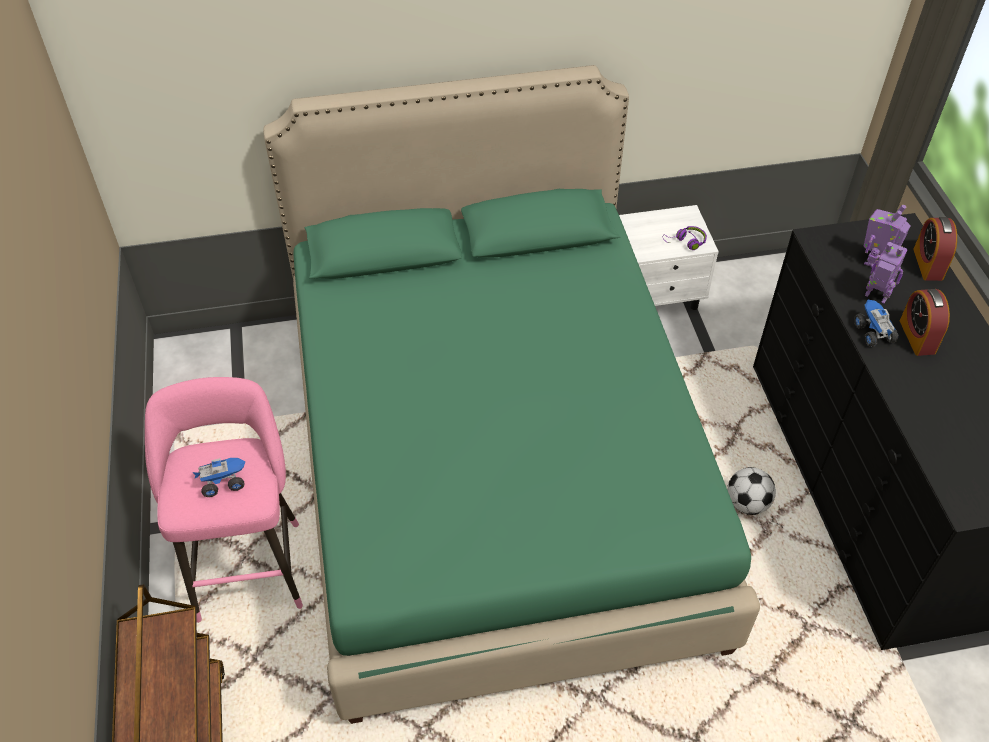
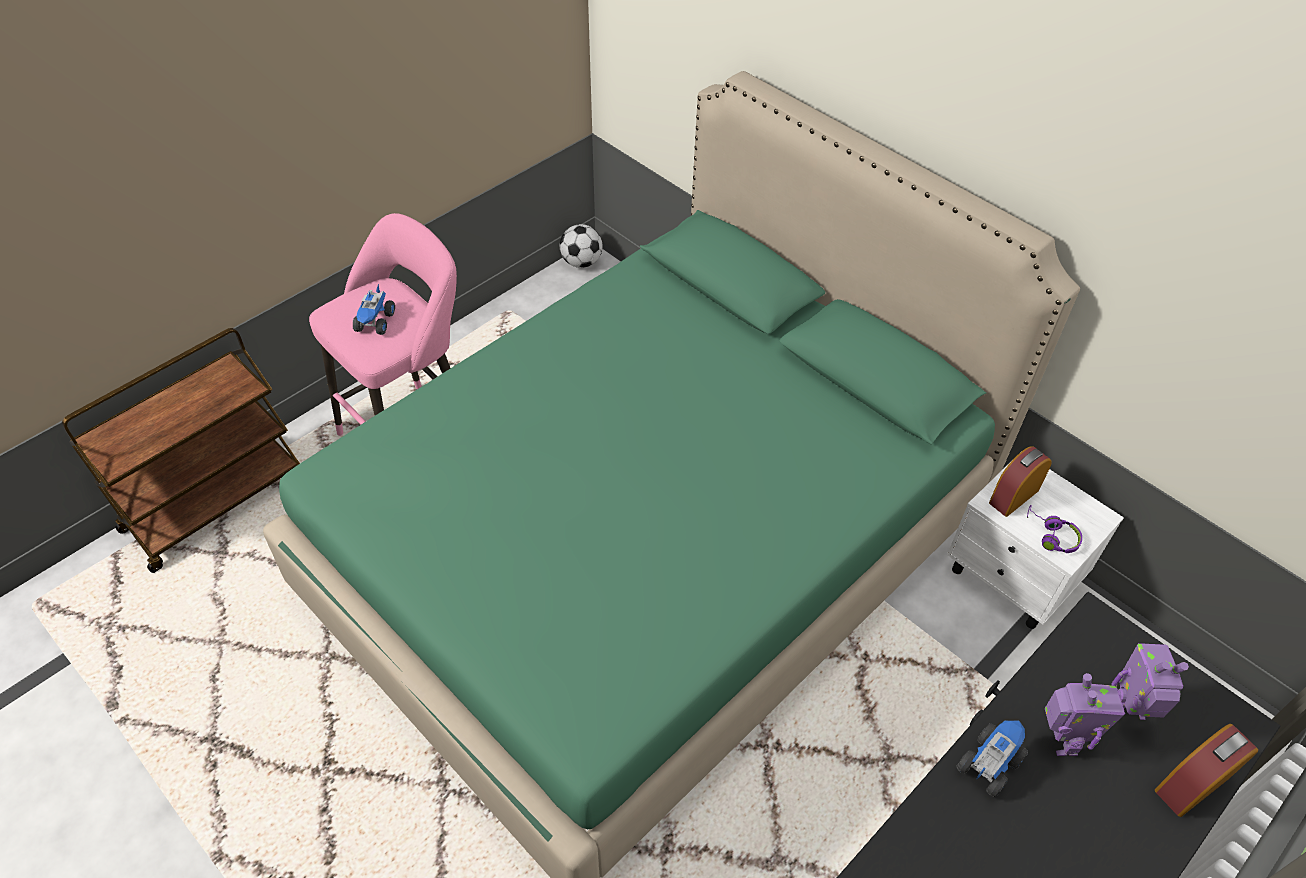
camera: 55 degrees right, 0 degrees up
(223, 481) = (375, 322): toy truck -> toy truck turned 60 degrees clockwise
(746, 503) = (793, 822): football -> football (581, 262)
(917, 336) = (1033, 824): alarm clock -> alarm clock (1013, 496)

